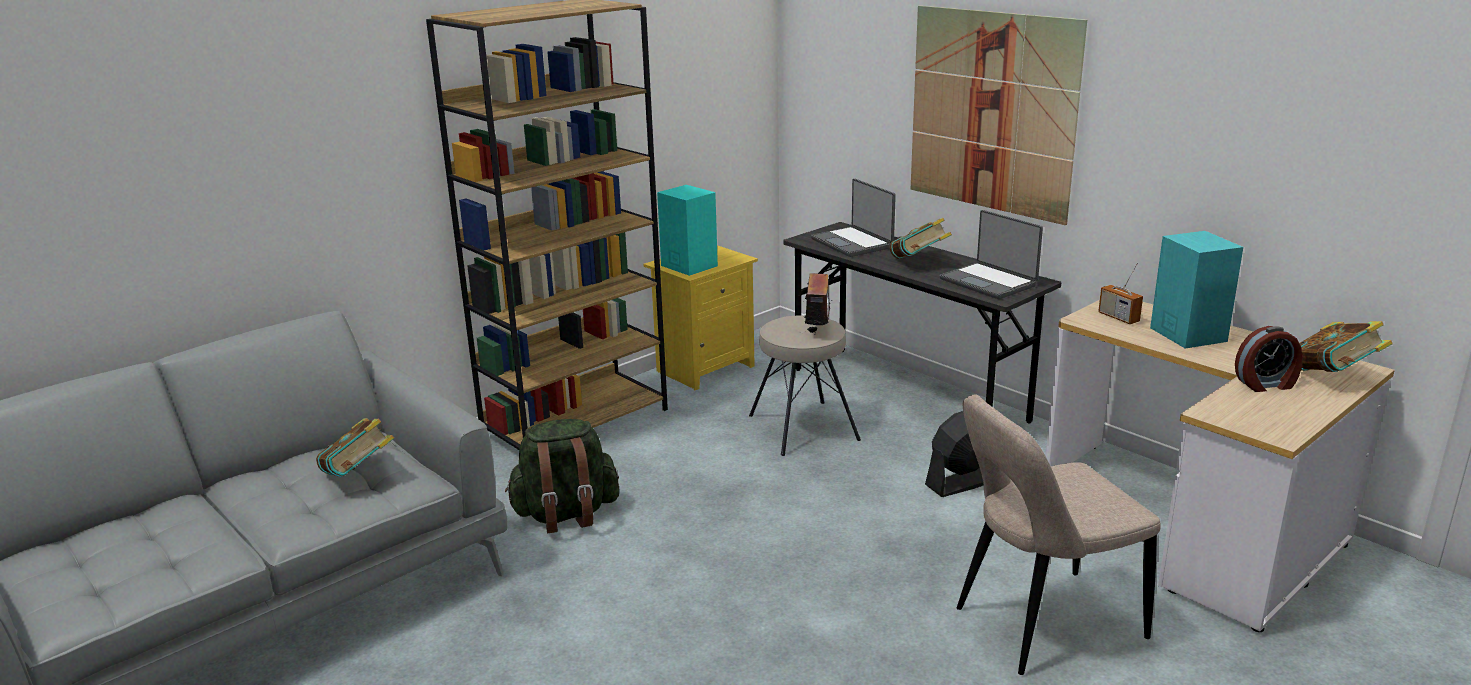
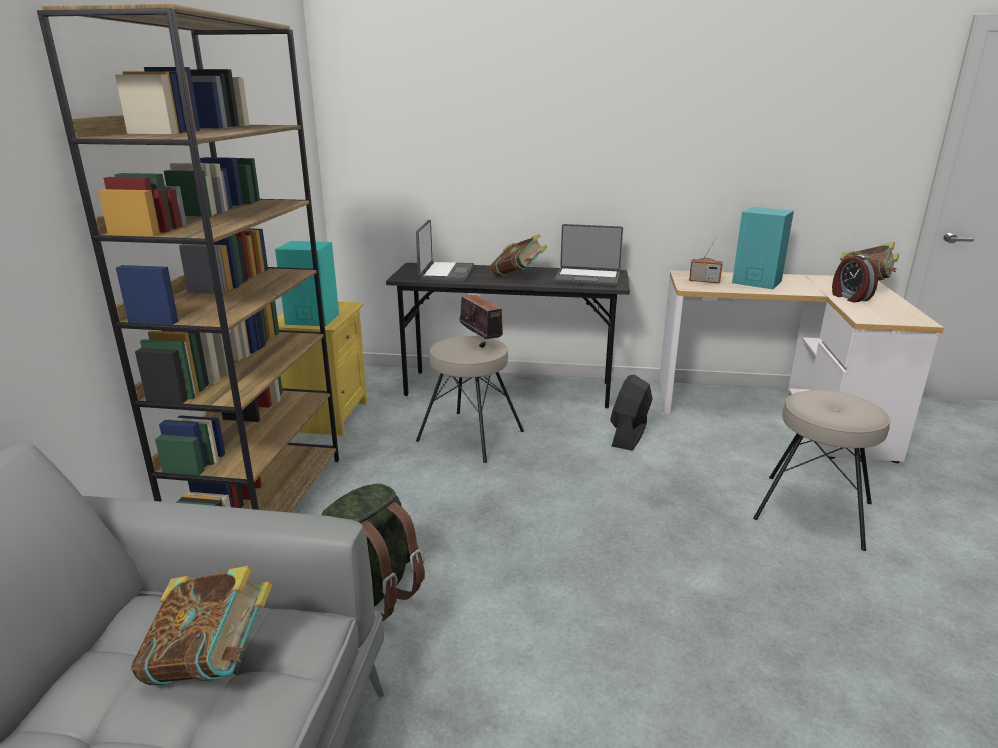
camera: 40 degrees left, 0 degrees up
(853, 243) = (445, 273): laptop -> laptop turned 105 degrees counterclockwise
(991, 112) = (553, 145): picture -> none
(1041, 625) = (813, 511): beige chair -> beige stool
(1266, 384) = (849, 297): alarm clock -> alarm clock turned 120 degrees clockwise

